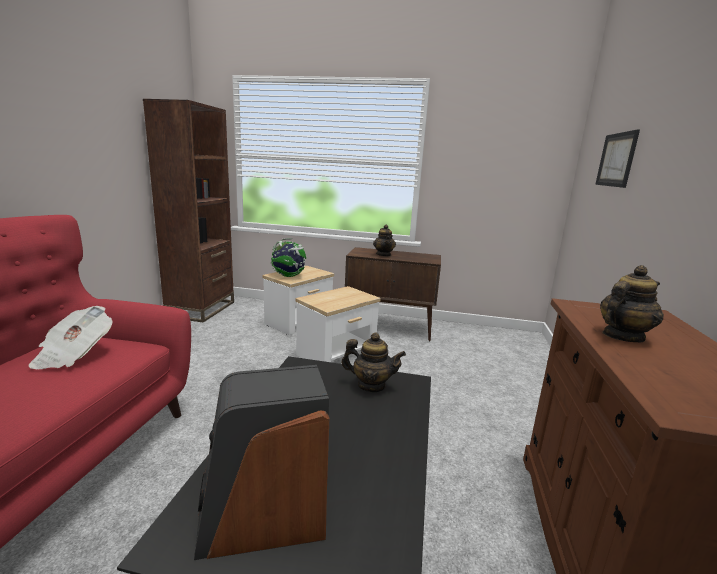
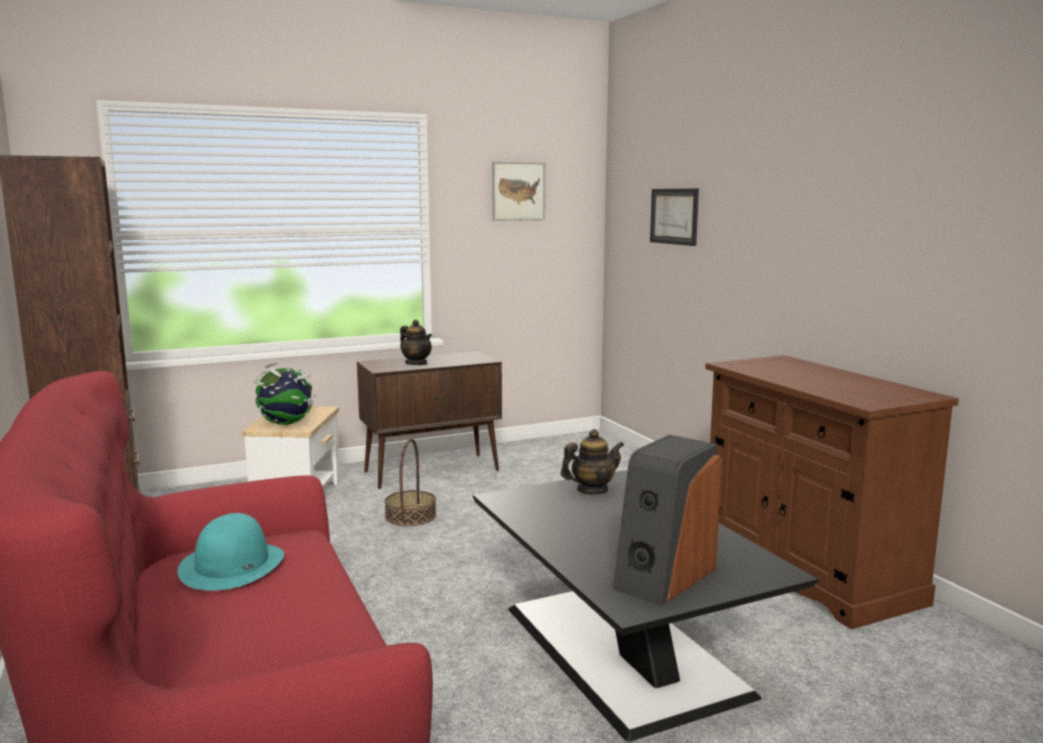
camera: 35 degrees left, 5 degrees down
(73, 355) = (232, 565): newspaper -> turquoise hat
(337, 354) = (410, 516): side table -> basket
(497, 139) = (518, 191): none -> picture
(622, 336) = (789, 376): teapot -> none

